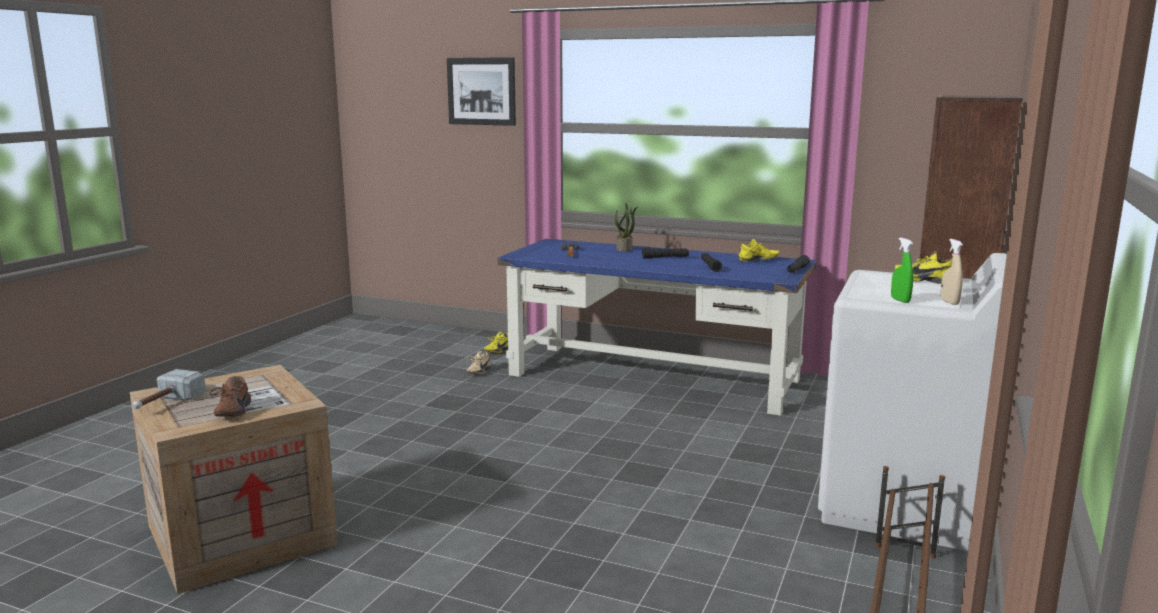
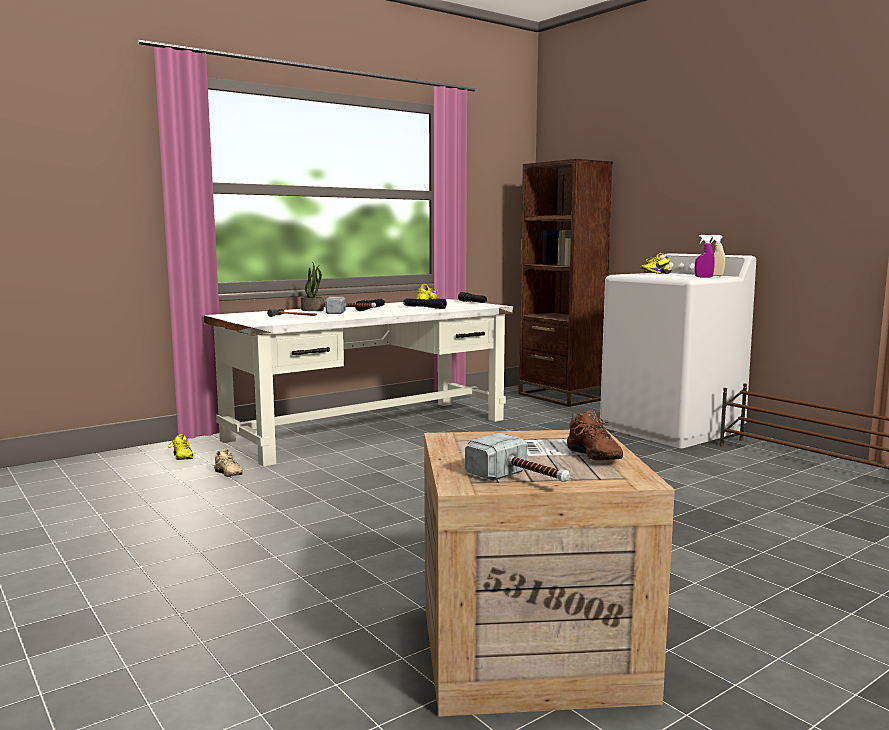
camera: 60 degrees left, 5 degrees down
(231, 412) = (590, 457): brown shoe -> brown shoe turned 45 degrees clockwise
(481, 91) = (82, 139): picture -> none
(626, 258) = (350, 312): none -> hammer
(654, 377) = (369, 429): blue desk -> white desk
(900, 300) = (703, 277): green spray bottle -> purple spray bottle

